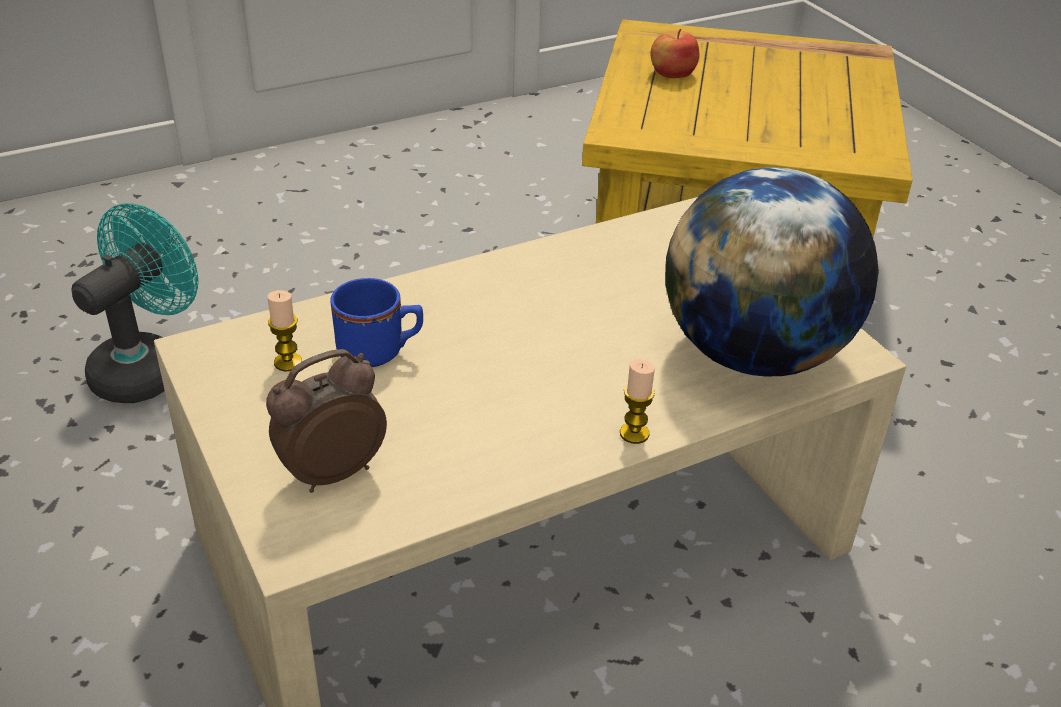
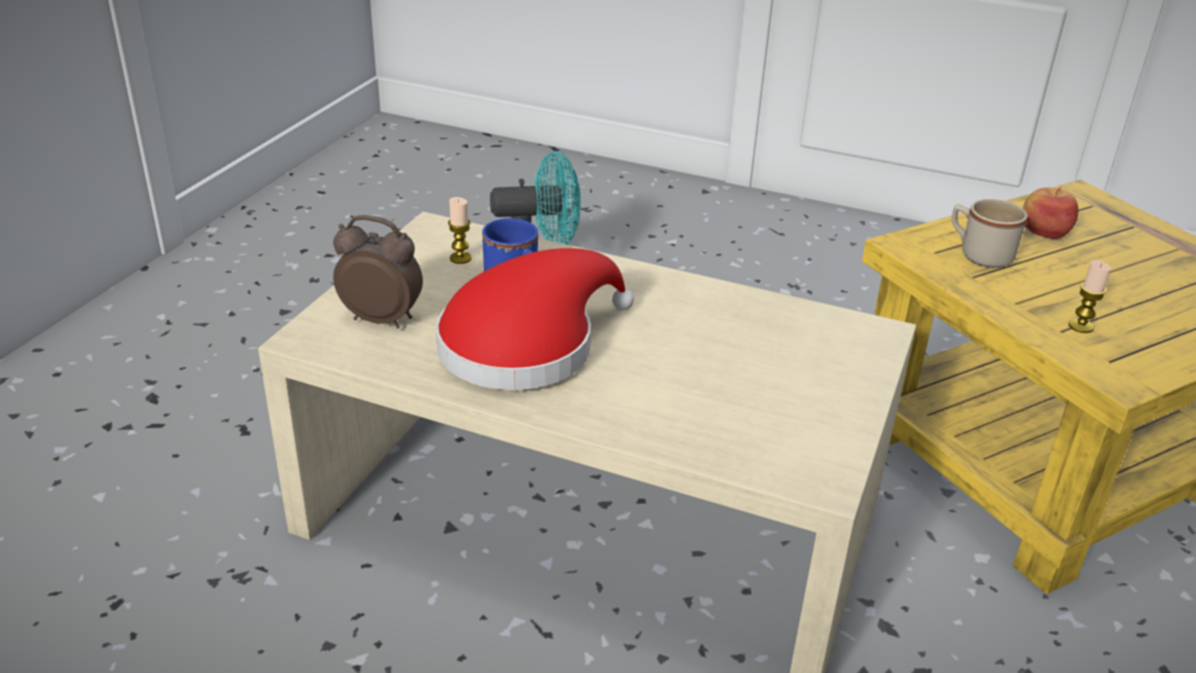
camera: 50 degrees right, 5 degrees down
(496, 401) = (526, 345): none -> red hat
(634, 433) = (569, 414): candle -> candle (1080, 326)
(668, 114) = (978, 254): none -> beige mug
(755, 354) = (744, 431): globe -> none

